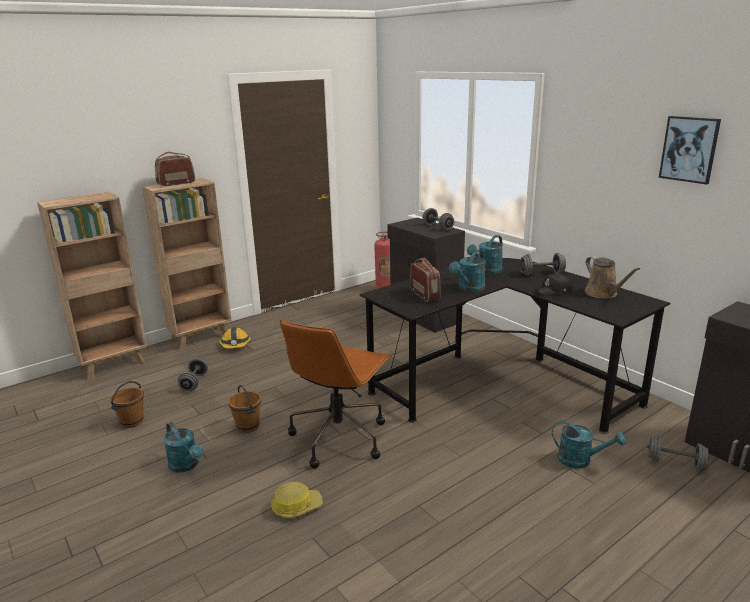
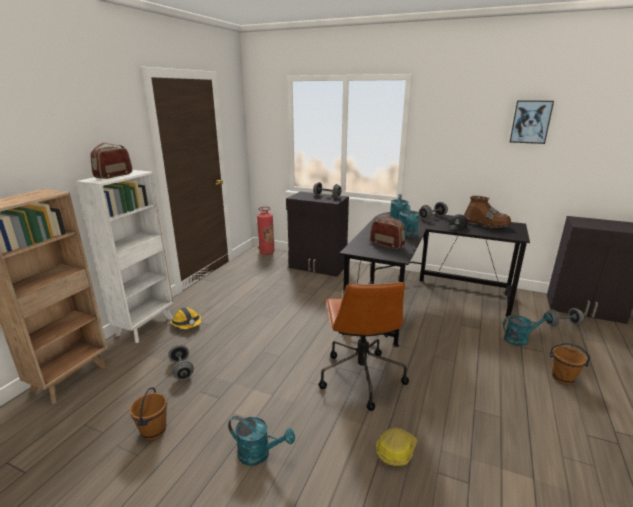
camera: 30 degrees left, 0 degrees up
(201, 338) = (146, 326): brown bookcase -> white bookcase
(247, 426) = (276, 394): brown bucket -> brown bucket (562, 378)
(603, 294) = (486, 224): brown watering can -> brown boot

